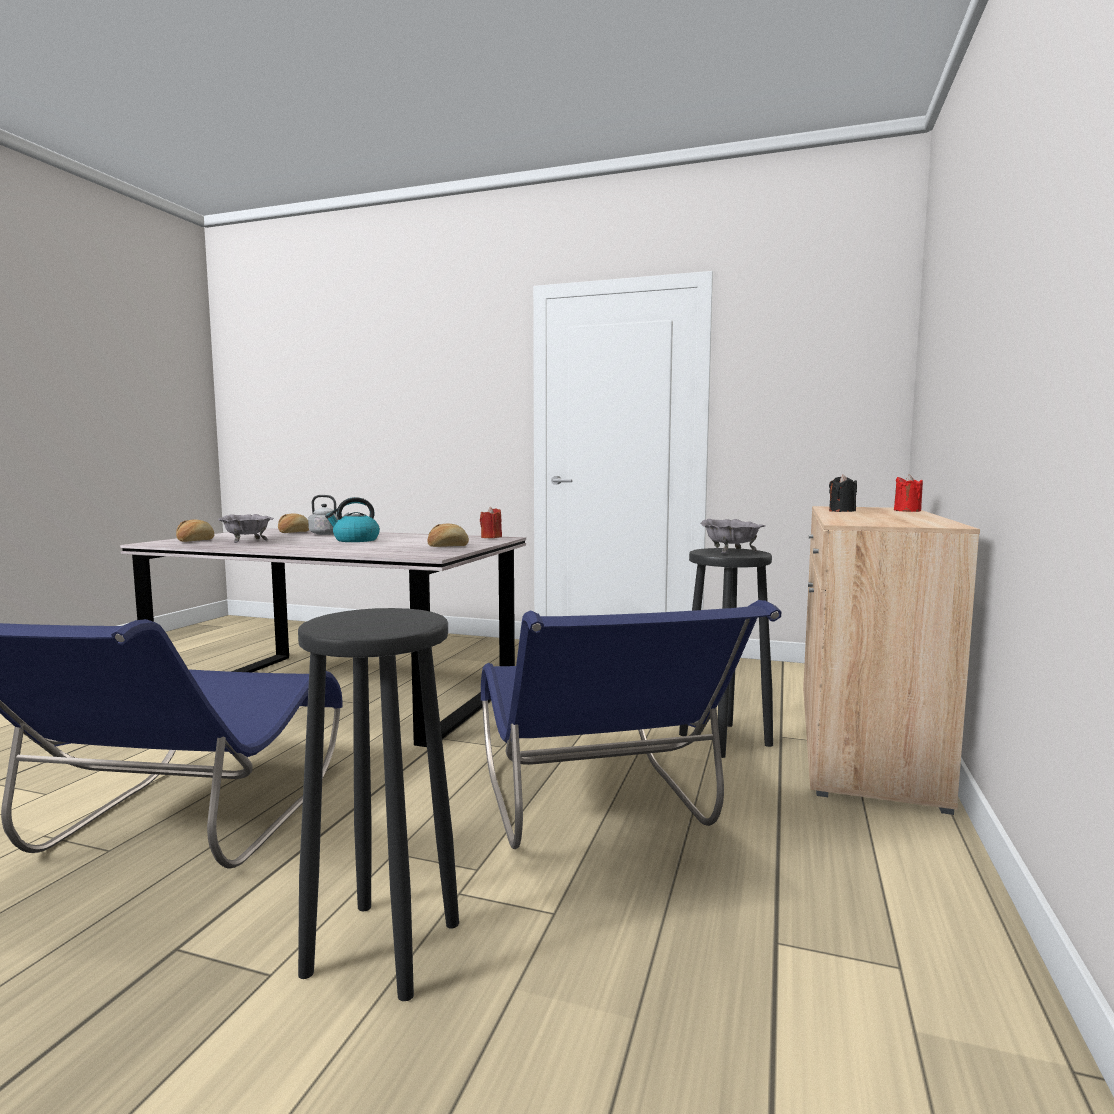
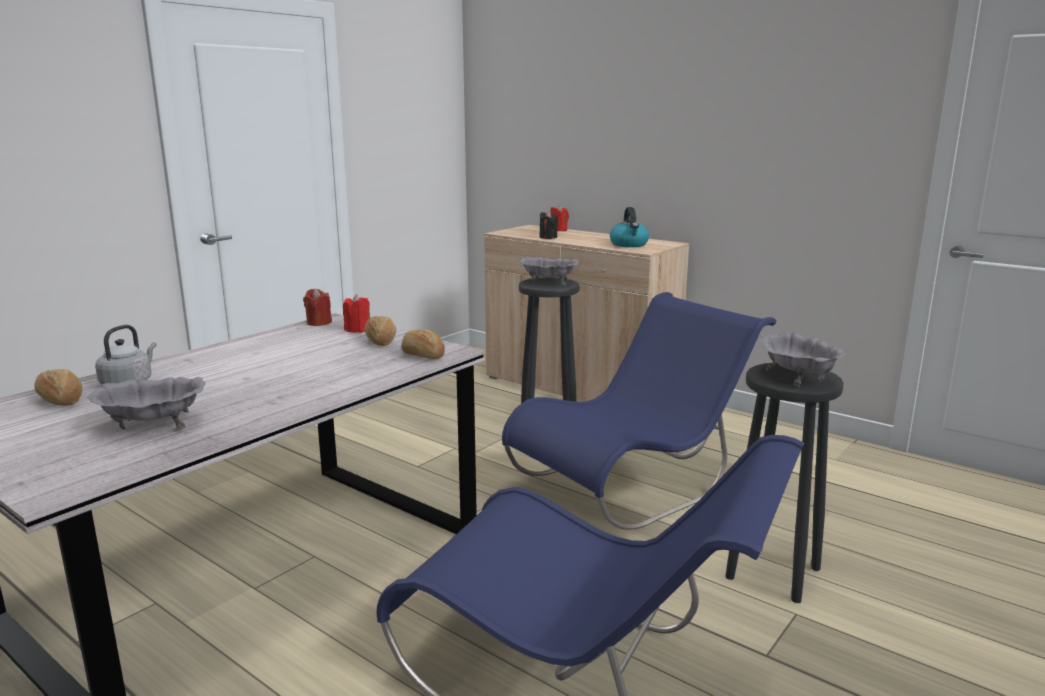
camera: 70 degrees left, 10 degrees up
(195, 541) = (77, 460): bread -> bread (422, 356)
(355, 540) = (249, 371): kettle -> kettle (629, 244)
(366, 622) = (798, 377): none -> grey bowl
(479, 542) = (358, 329): none -> red candle
(597, 812) = (633, 482): blue chair -> blue chair turned 45 degrees counterclockwise

